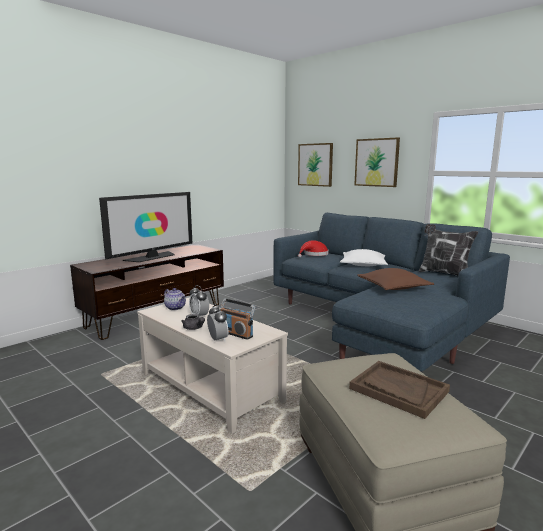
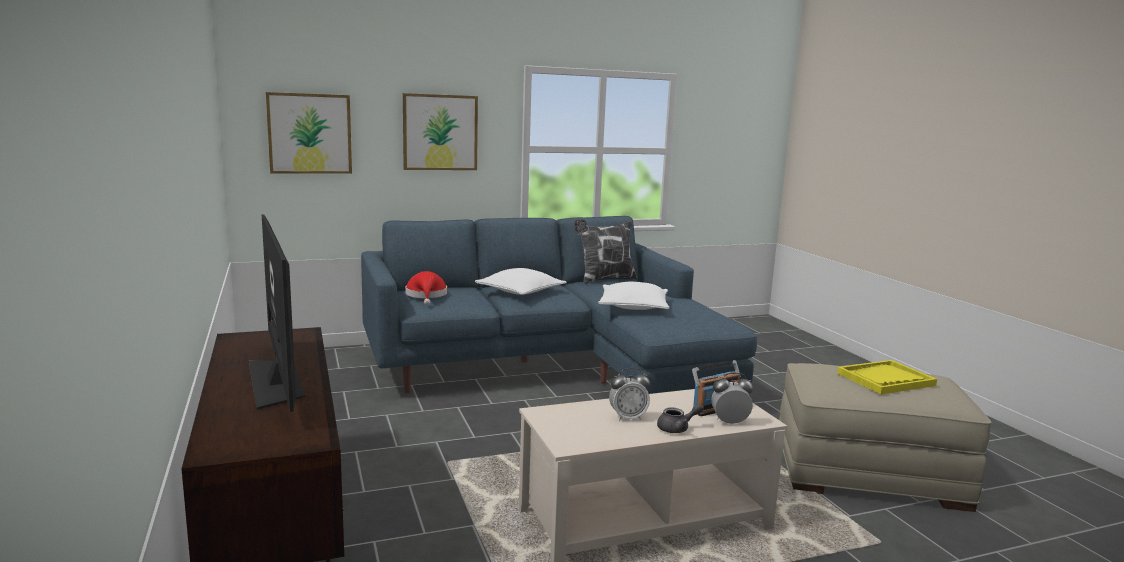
camera: 65 degrees left, 0 degrees up
(176, 308) = (570, 426): teapot -> none
(393, 287) = (633, 307): brown pillow -> white pillow
(398, 390) = (885, 379): brown tray -> yellow tray

